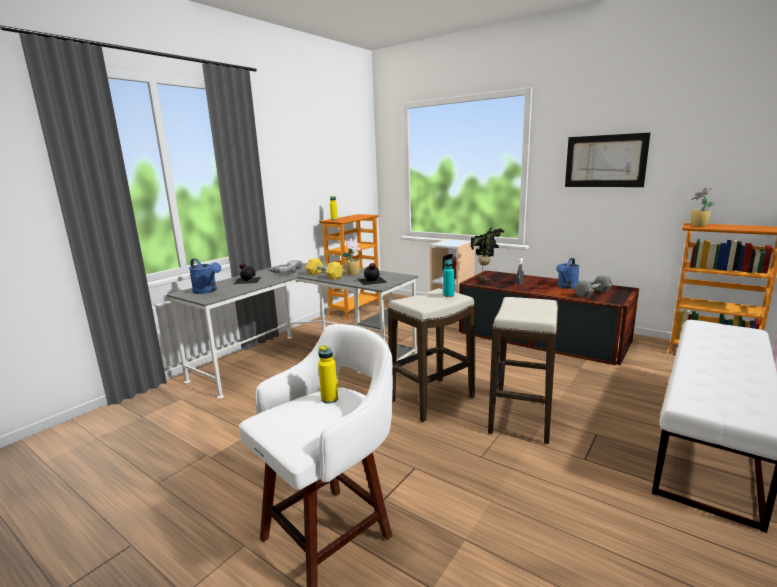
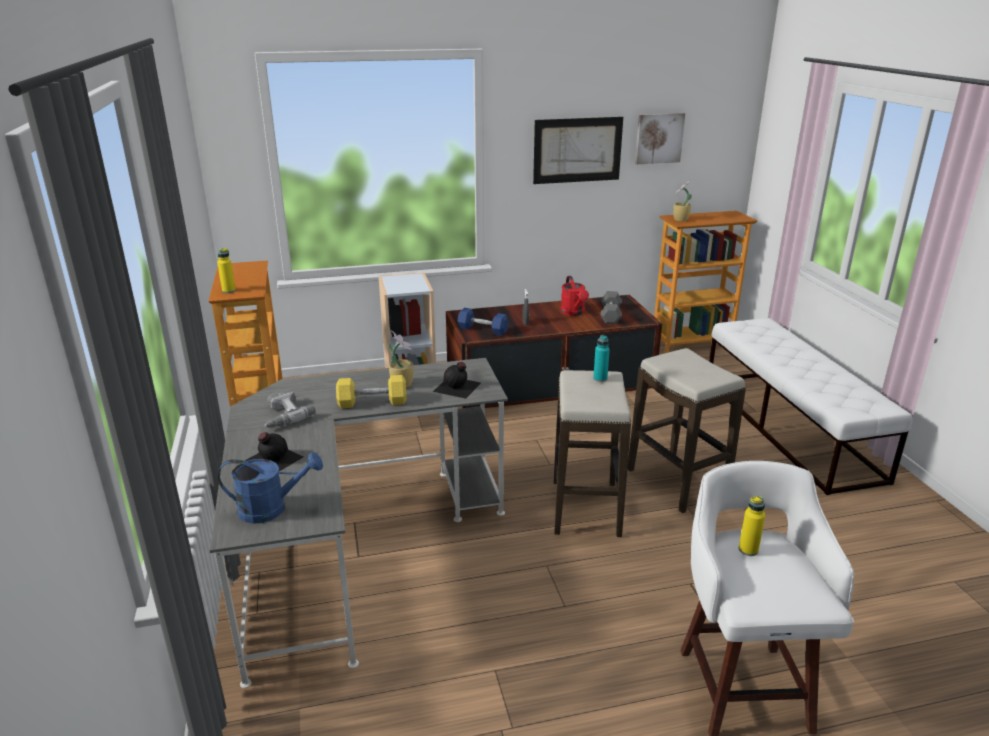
camera: 50 degrees left, 10 degrees up
(485, 281) = (483, 330): potted plant -> blue dumbbell
(566, 287) = (574, 313): blue watering can -> red watering can
(689, 151) = (658, 138): none -> picture

